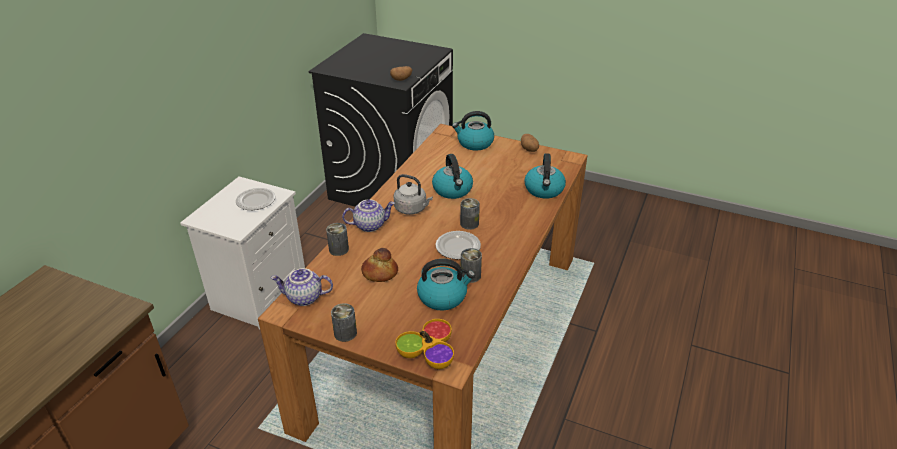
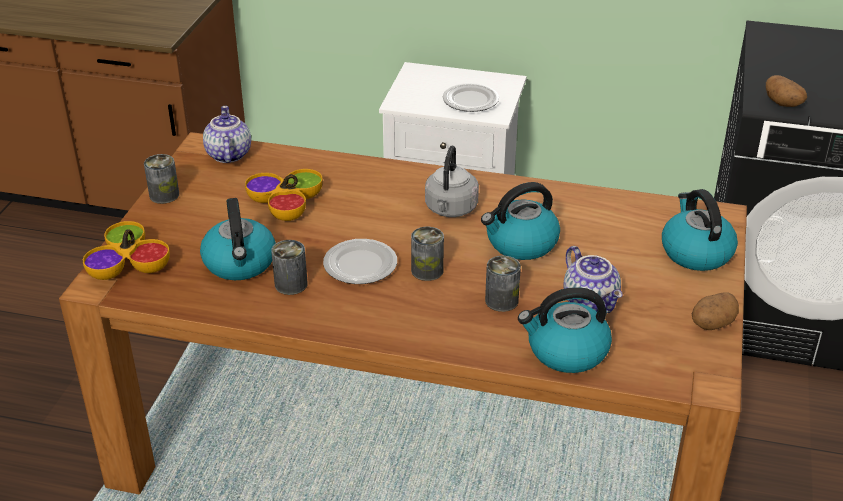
camera: 80 degrees right, 0 degrees up
(338, 249) = (332, 162): can -> can (501, 301)
(370, 225) = (396, 178): teapot -> teapot (591, 301)
(379, 273) = (286, 203): bread -> bowl

